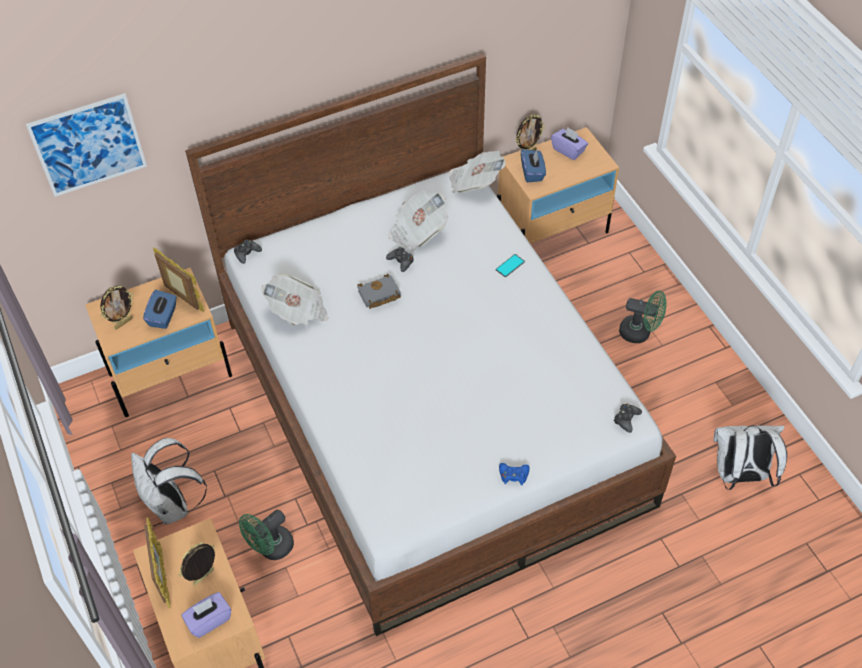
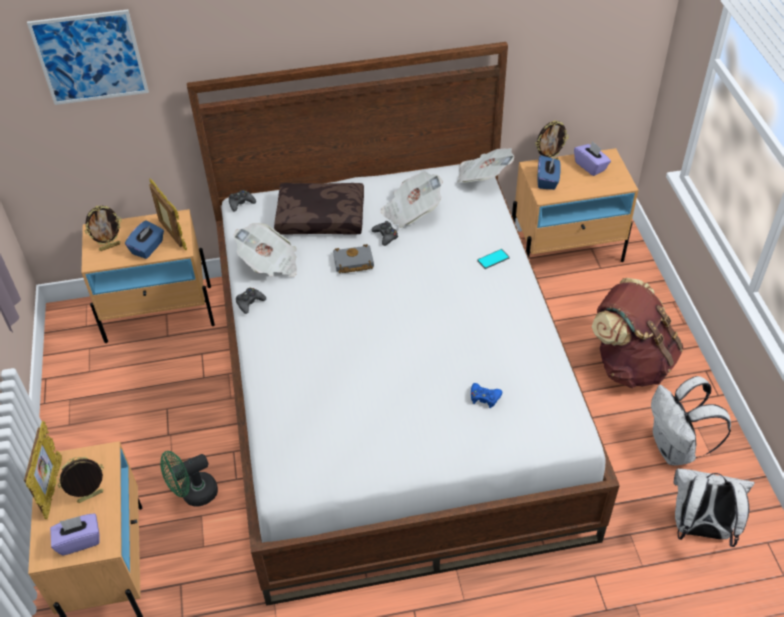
camera: 15 degrees right, 5 degrees down
(173, 505) = (117, 433): white backpack -> white backpack (675, 449)
(332, 252) = (321, 216): none -> brown pillow
(513, 475) = (430, 463): blue game controller -> blue game controller (484, 397)
(626, 419) = (568, 431): black game controller -> black game controller (250, 302)
(640, 332) = (630, 363): green fan -> brown backpack

